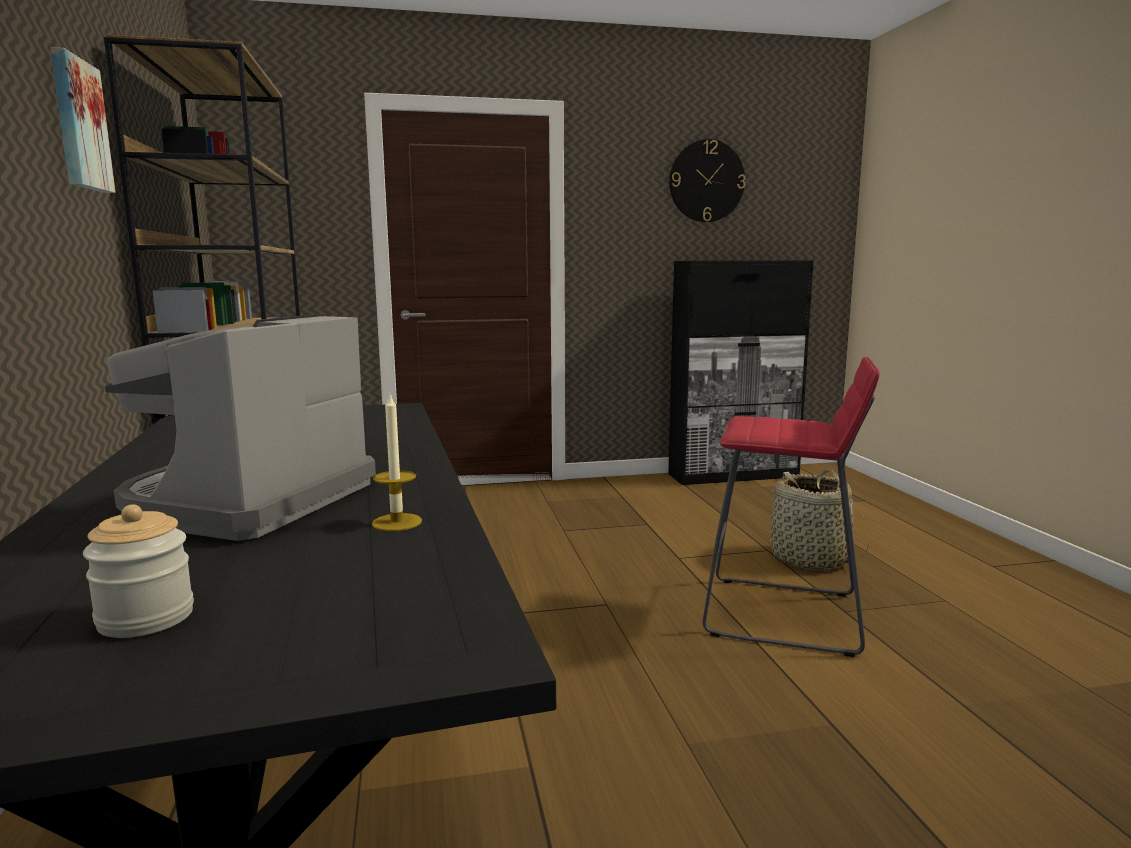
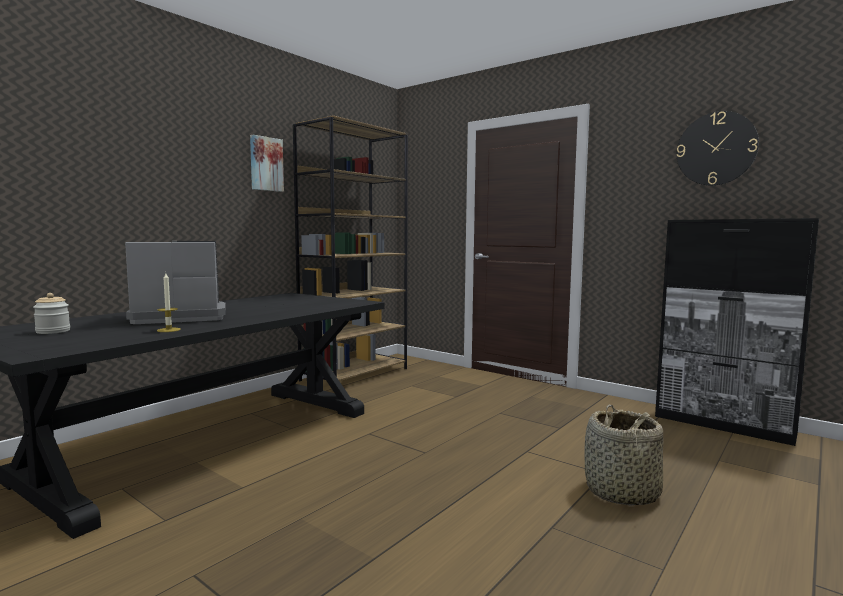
camera: 50 degrees right, 5 degrees down
(784, 615) = (503, 506): red stool -> none

